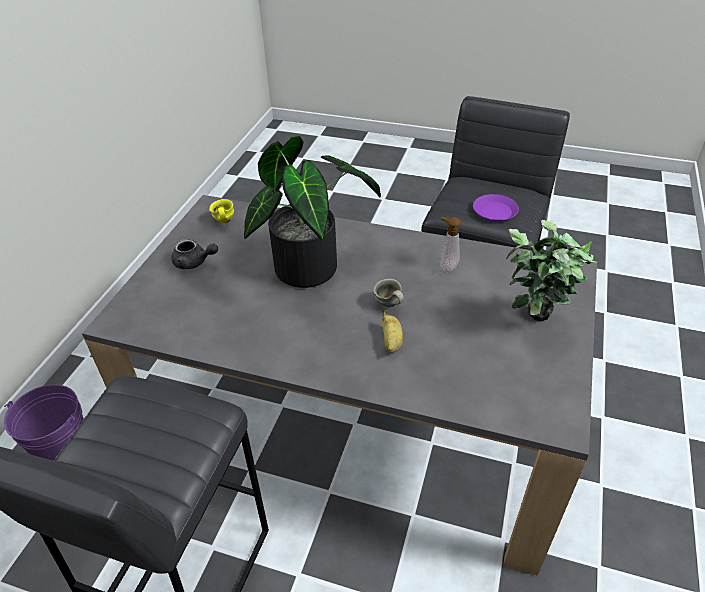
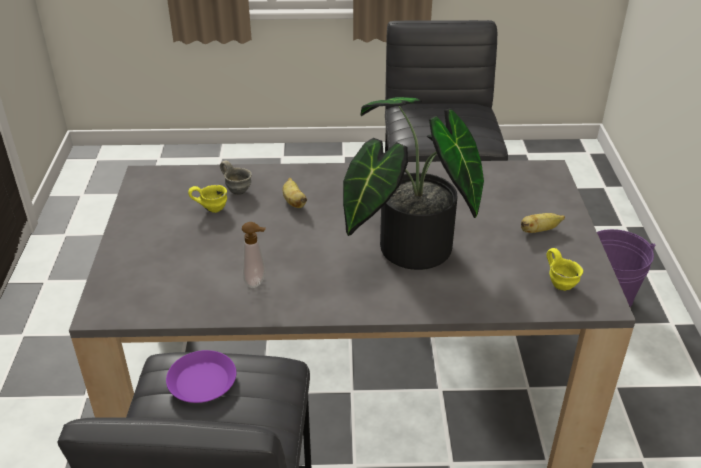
camera: 160 degrees right, 5 degrees down
(194, 262) = (539, 230): grey teapot -> banana
(388, 306) = (309, 230): grey mug -> grey mug (238, 189)
(480, 353) = (211, 208): none -> yellow mug
(534, 325) = (158, 241): potted plant -> none

